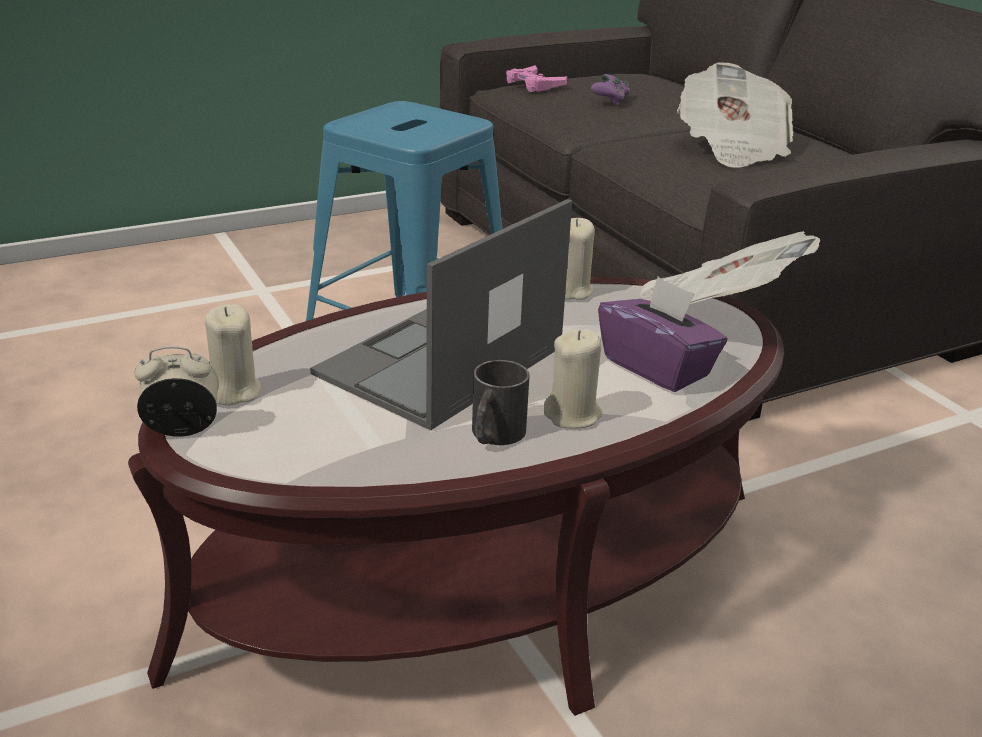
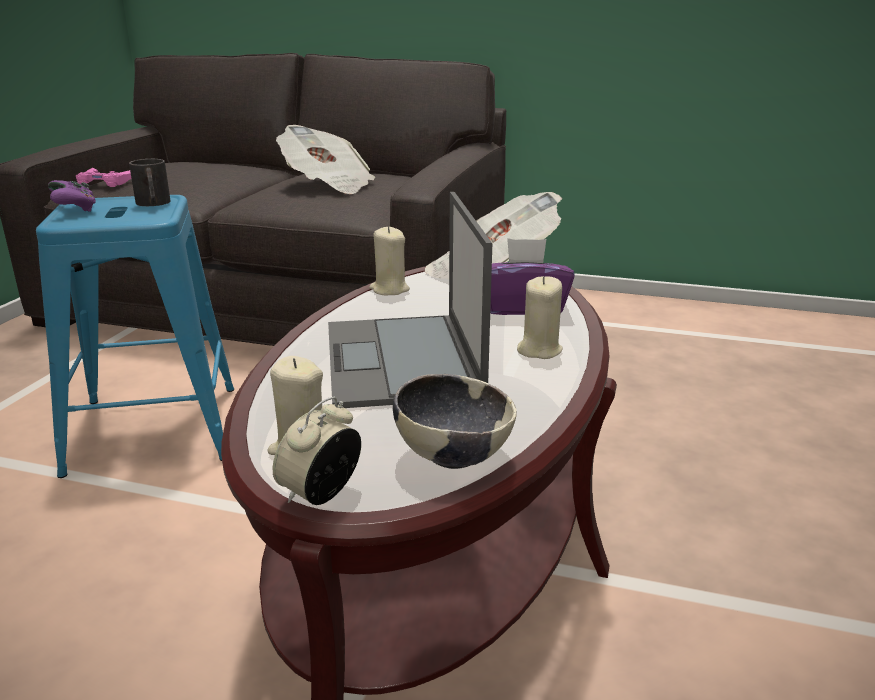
camera: 45 degrees left, 5 degrees down
(308, 457) = (453, 455): none -> bowl
(494, 436) = (526, 382): black mug -> black mug (153, 204)
(610, 101) = (188, 179): purple game controller -> purple game controller (74, 209)

